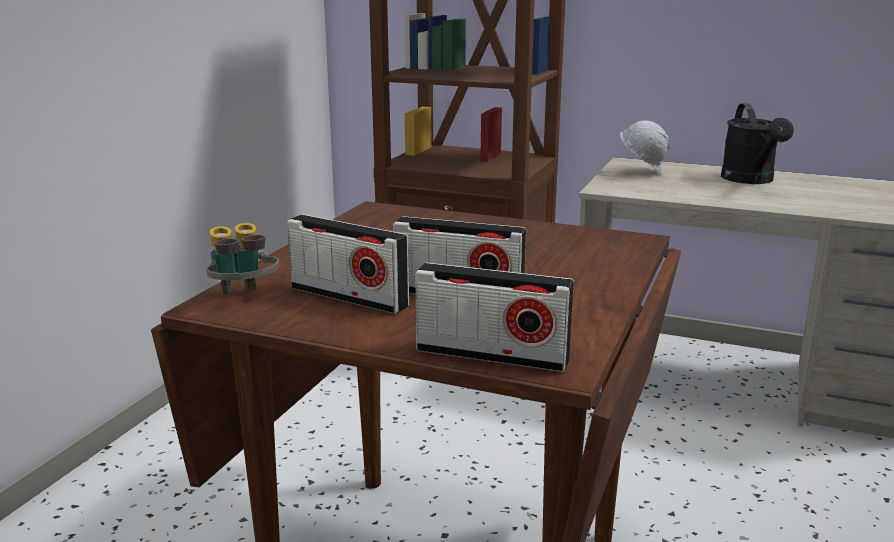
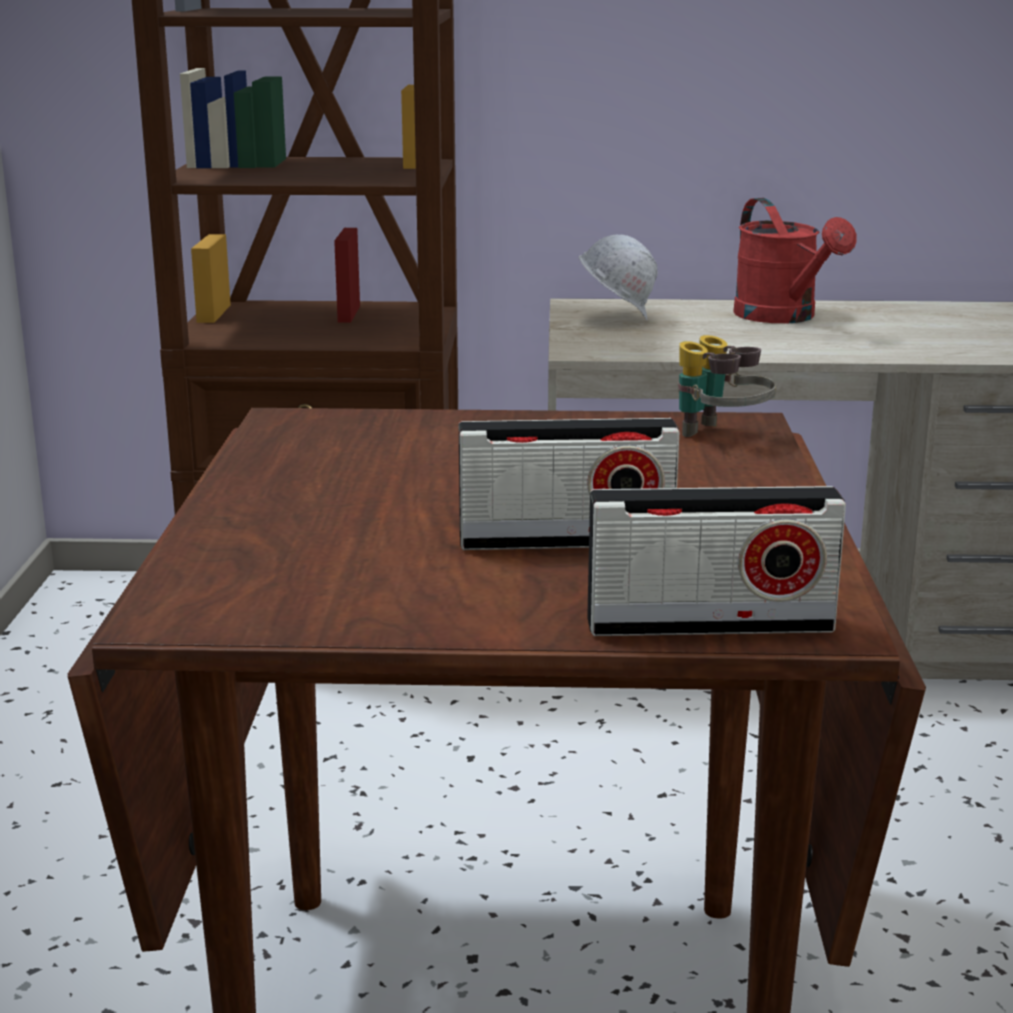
camera: 20 degrees left, 0 degrees up
(243, 298) = (216, 597): binoculars -> binoculars (720, 436)
(349, 297) = (395, 569): radio -> none
(751, 180) = (783, 317): black watering can -> red watering can

